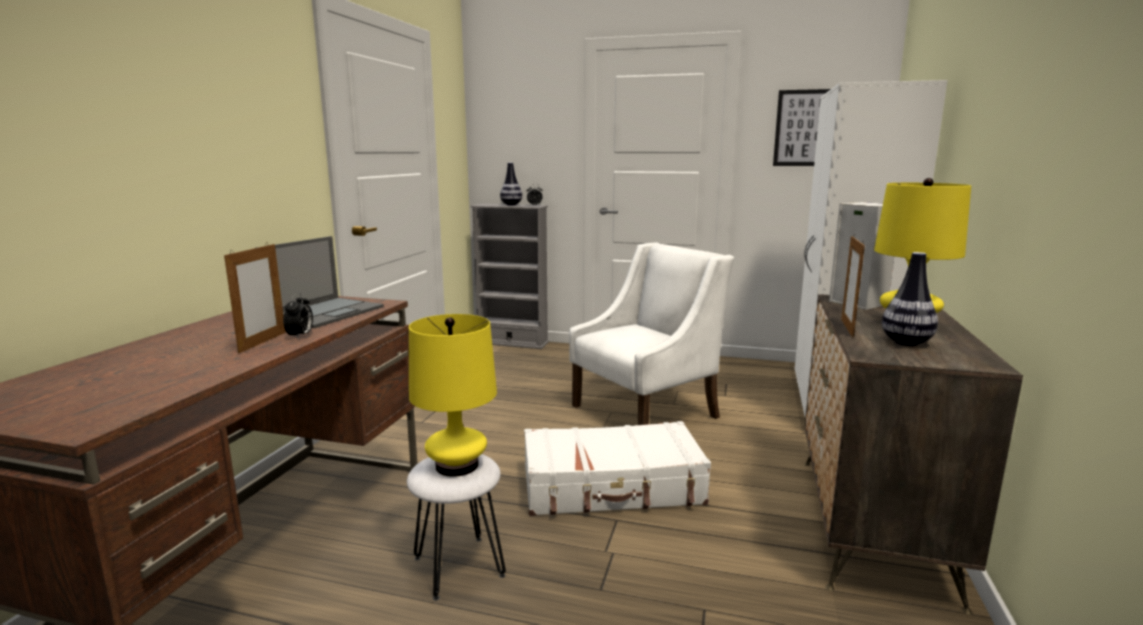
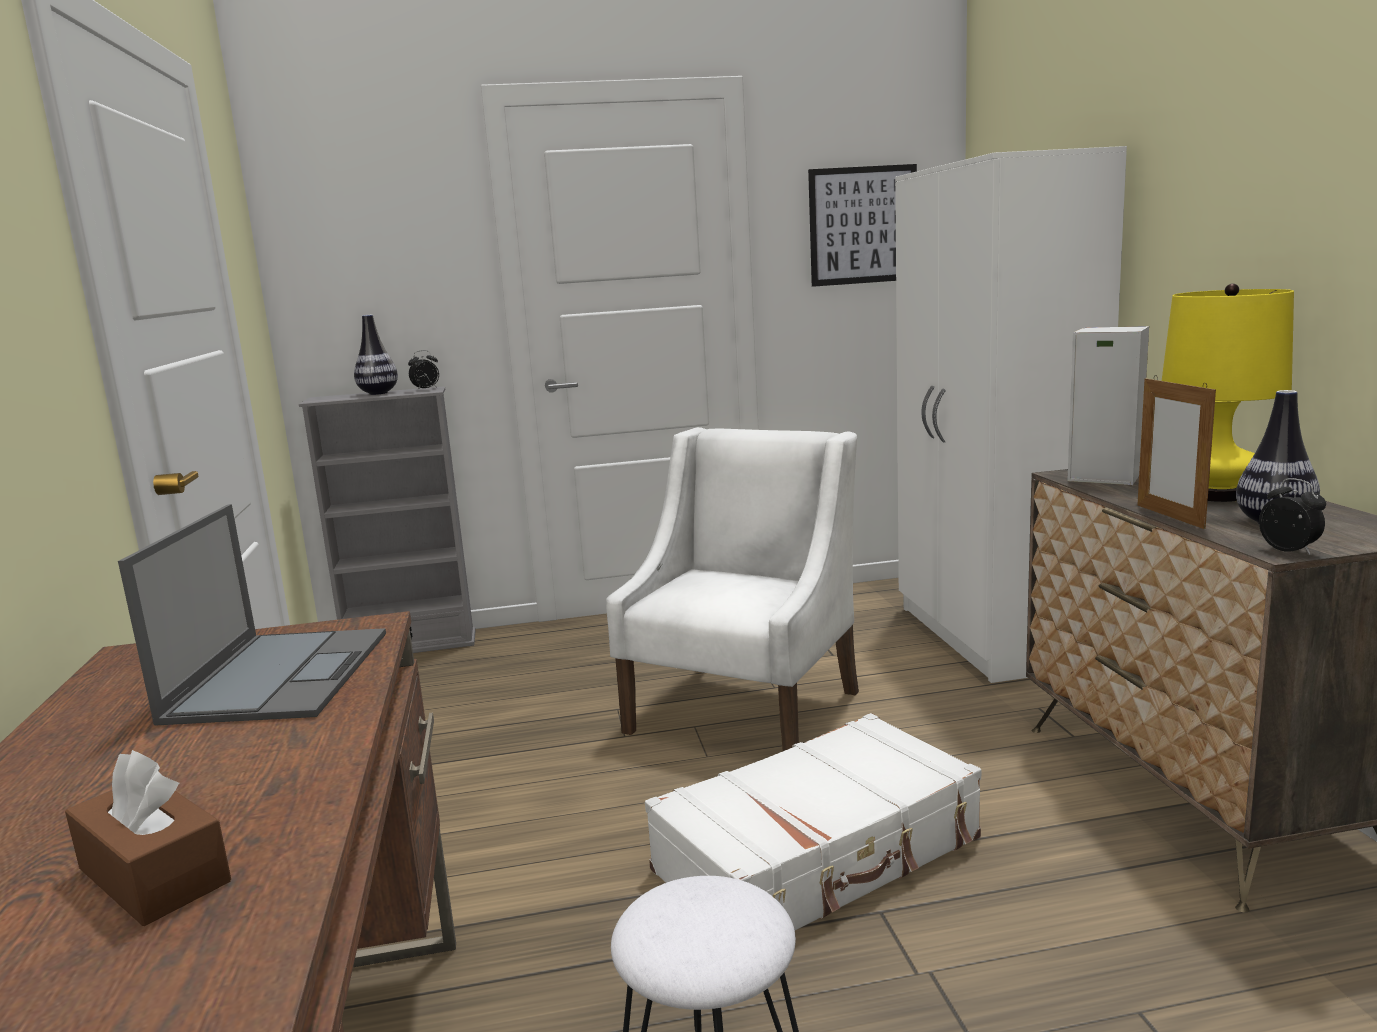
camera: 25 degrees left, 0 degrees up
(197, 360) = (154, 875): none -> brown tissue box
(263, 342) = (250, 782): picture frame -> none
(300, 336) = (318, 743): alarm clock -> alarm clock (1290, 551)
(457, 465) = (706, 915): yellow table lamp -> none

